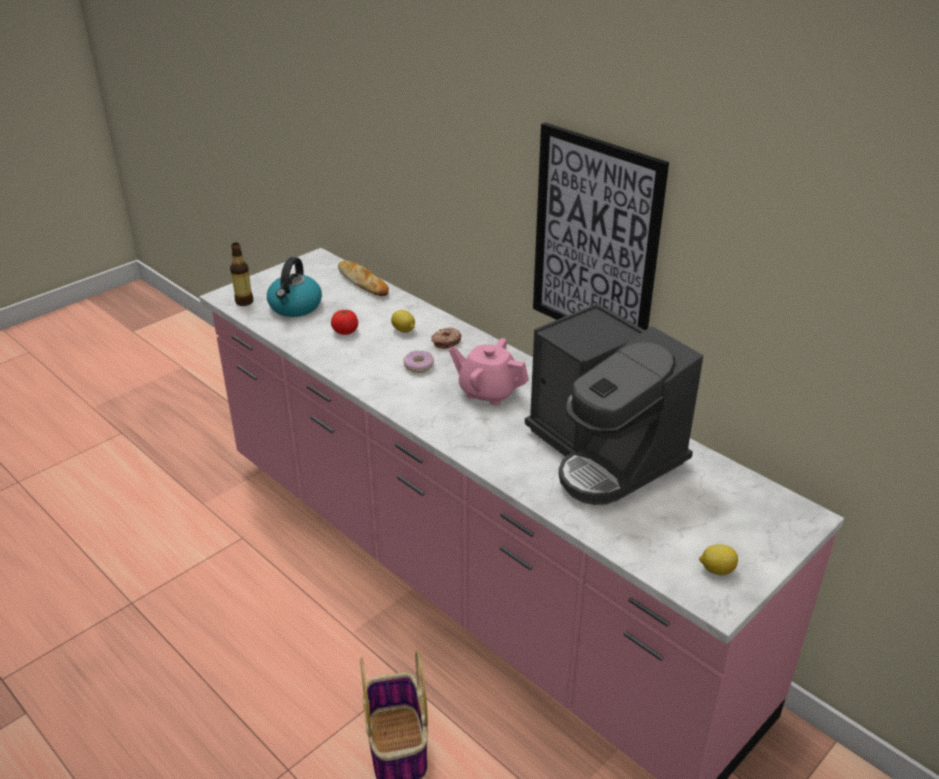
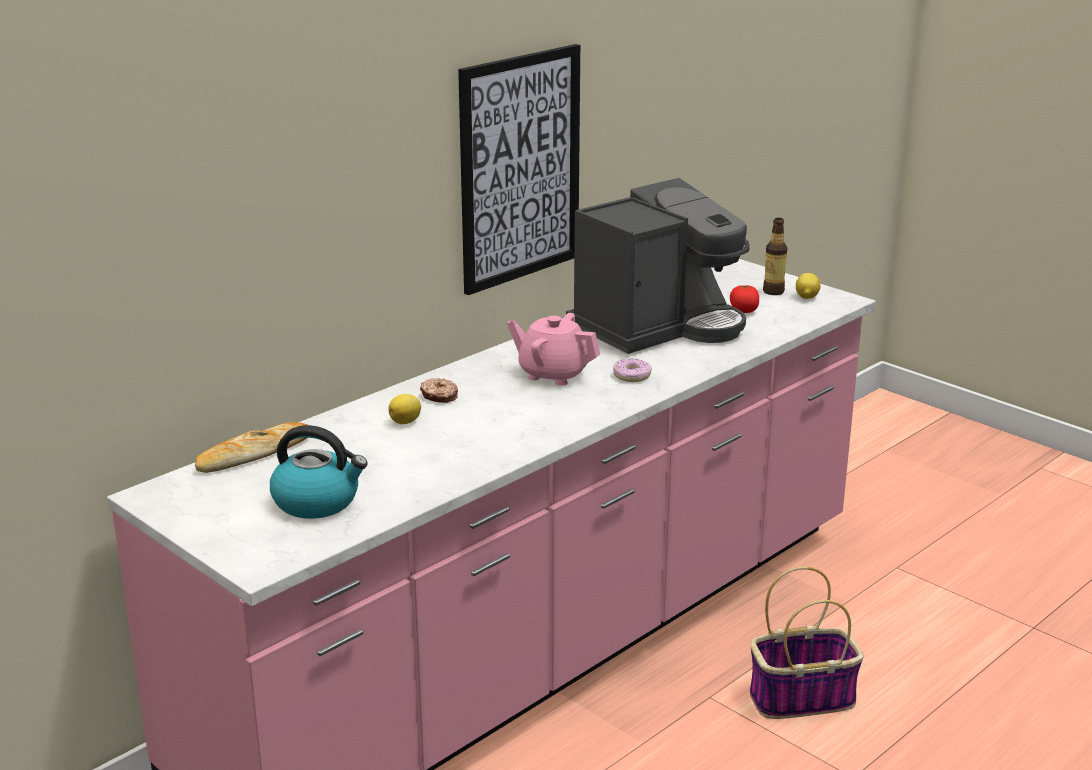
camera: 90 degrees left, 10 degrees down
(244, 302) = (287, 546): bottle -> bottle (773, 291)
(345, 331) = (401, 460): tomato -> tomato (743, 311)
(418, 366) = (495, 411): donut -> donut (632, 376)
(488, 392) = (553, 374): pink teapot -> pink teapot turned 90 degrees clockwise

